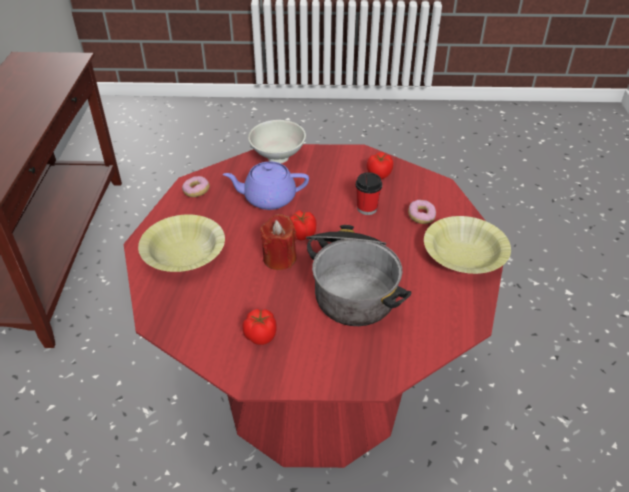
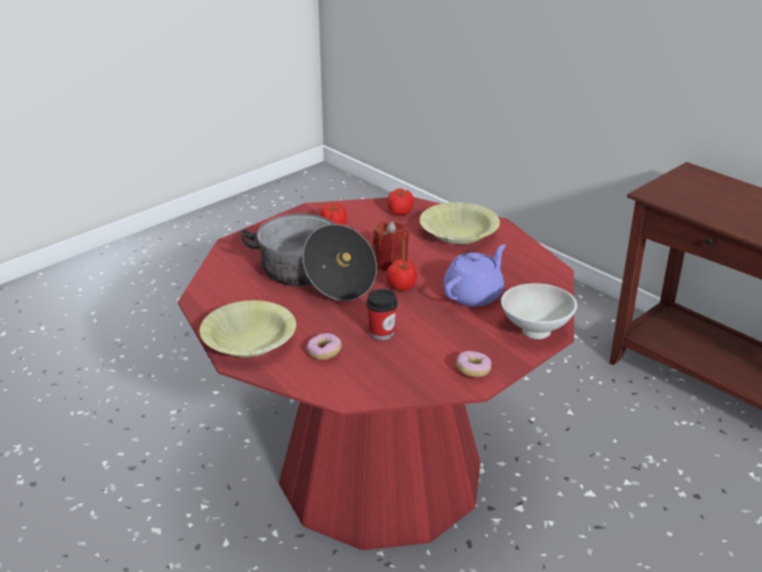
camera: 135 degrees right, 10 degrees down
(196, 191) = (536, 268): donut -> donut (473, 370)
(379, 174) = (419, 372): tomato -> tomato (399, 212)

